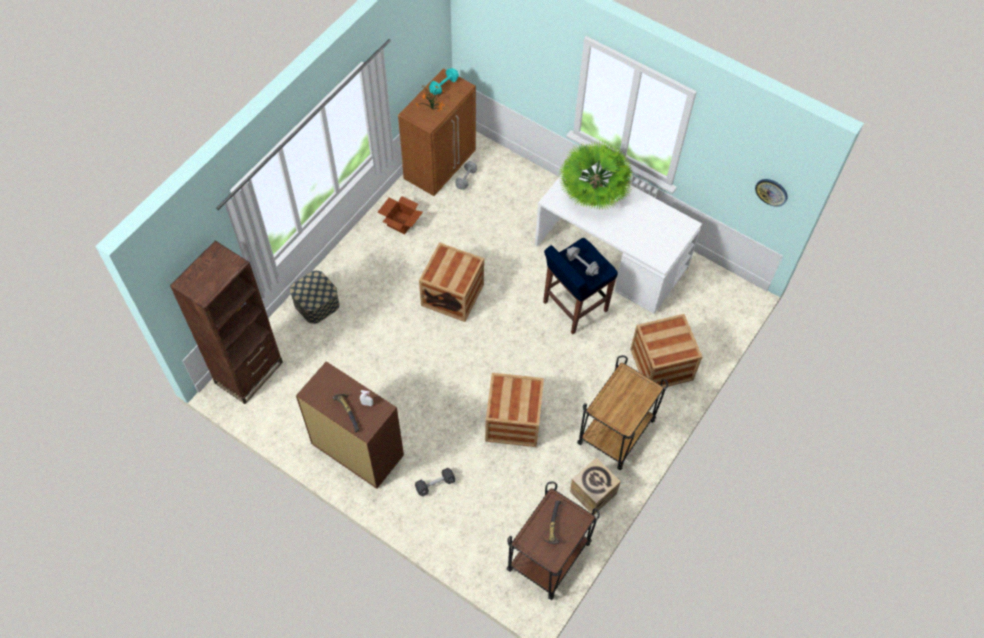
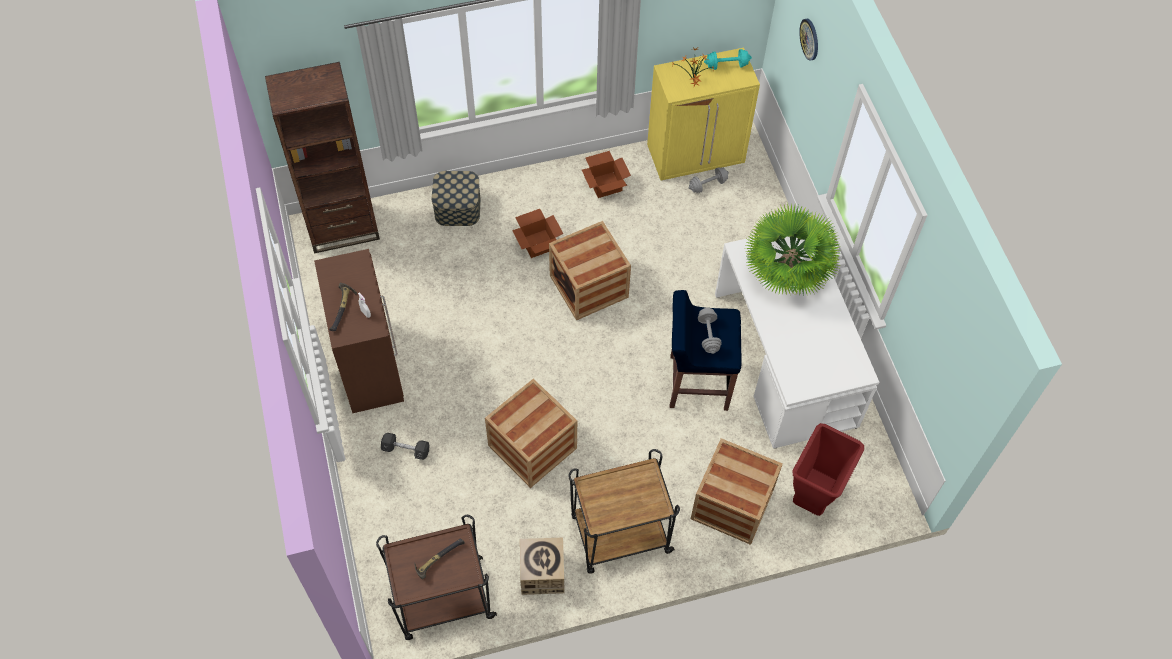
camera: 40 degrees right, 0 degrees up
(393, 289) = (538, 243): none -> cardboard box
(440, 164) = (696, 153): brown cabinet -> yellow cabinet
(702, 326) = (813, 498): none -> red trash can
(771, 192) = (954, 390): wall clock -> wall clock (810, 39)

